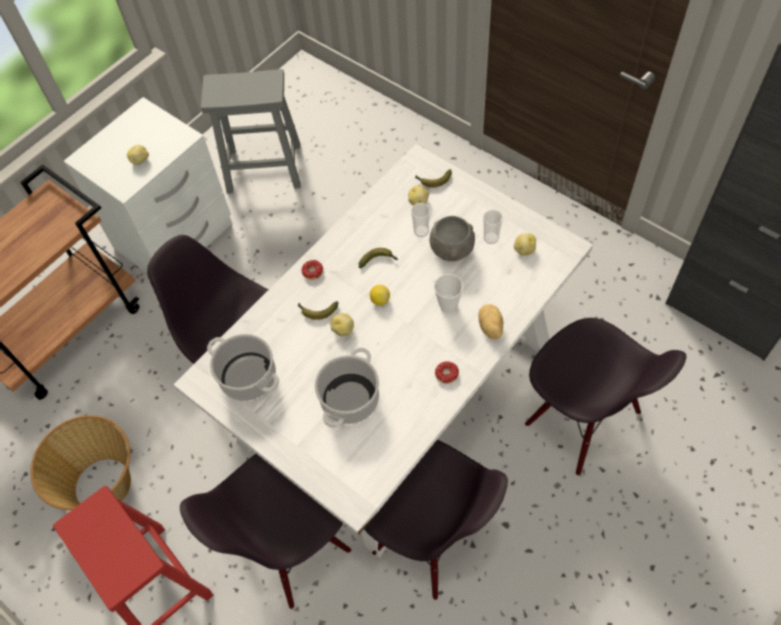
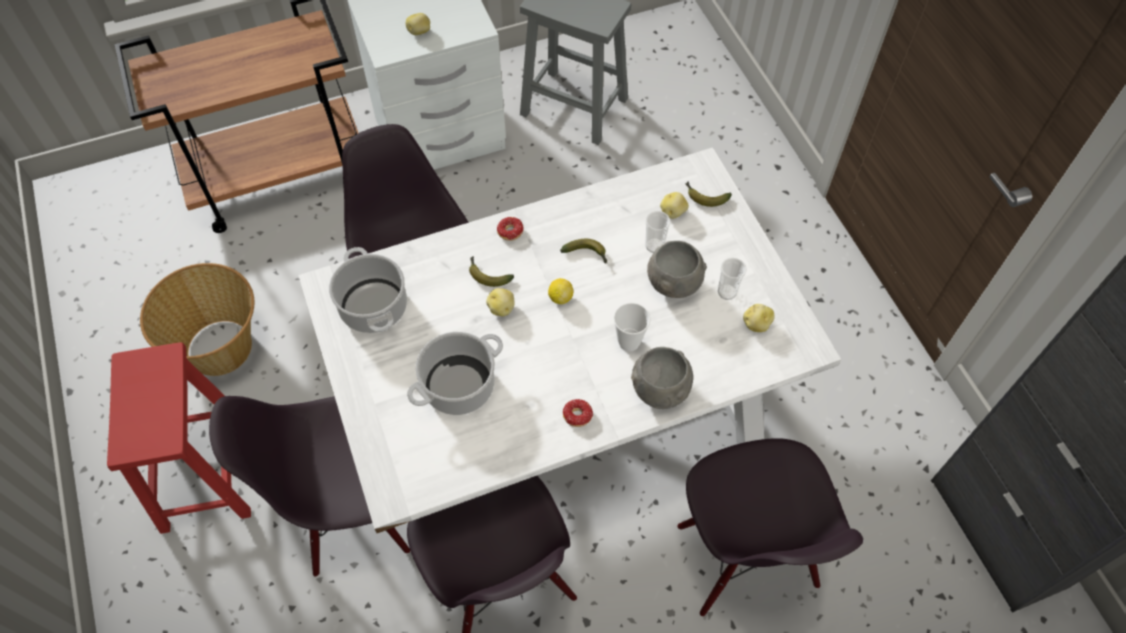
camera: 25 degrees right, 0 degrees up
(490, 328) = (659, 390): potato -> grey bowl

